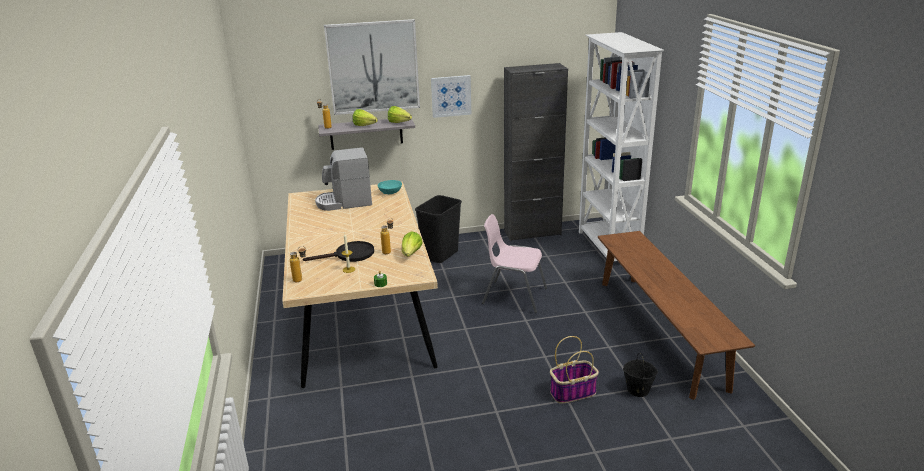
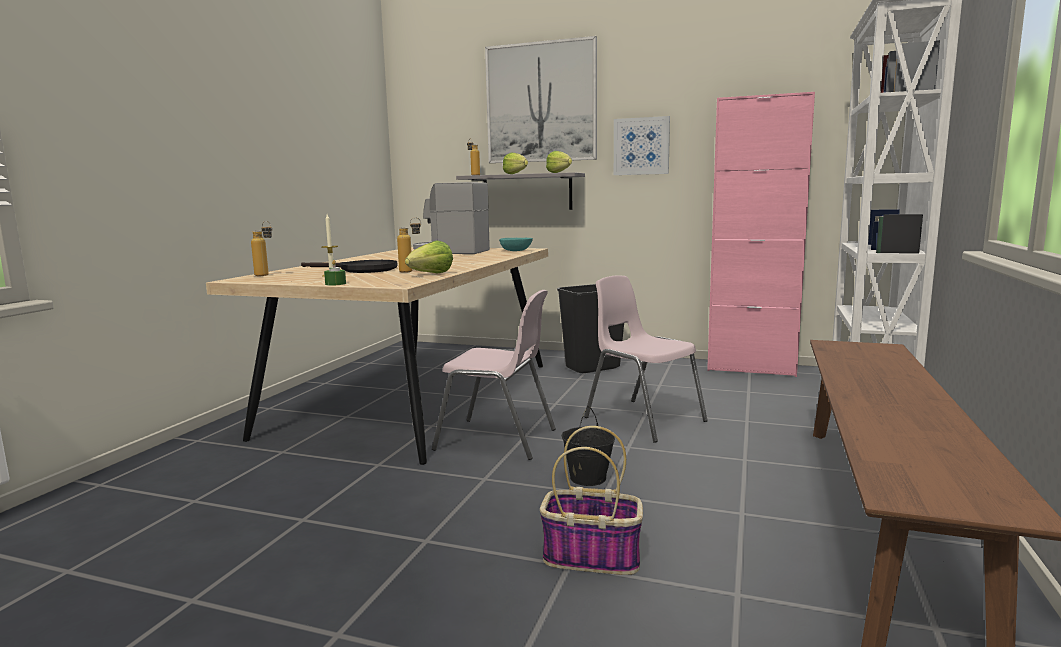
camera: 30 degrees right, 15 degrees down
(454, 336) = (498, 440): none -> pink chair
(532, 233) = (751, 369): black cabinet -> pink cabinet
(637, 390) = (735, 597): black bucket -> black bucket (587, 478)

